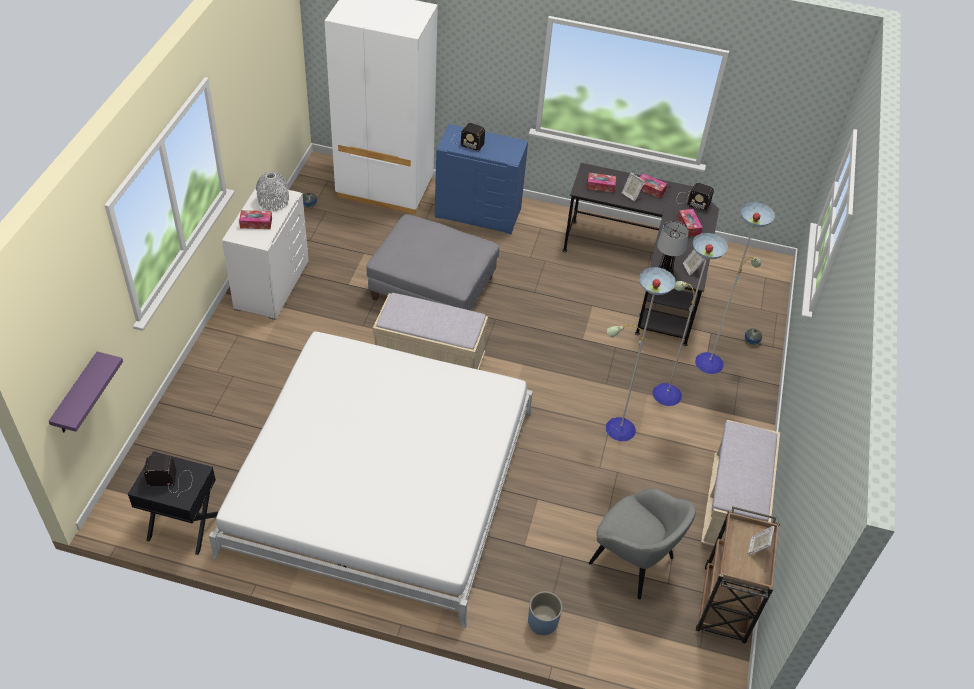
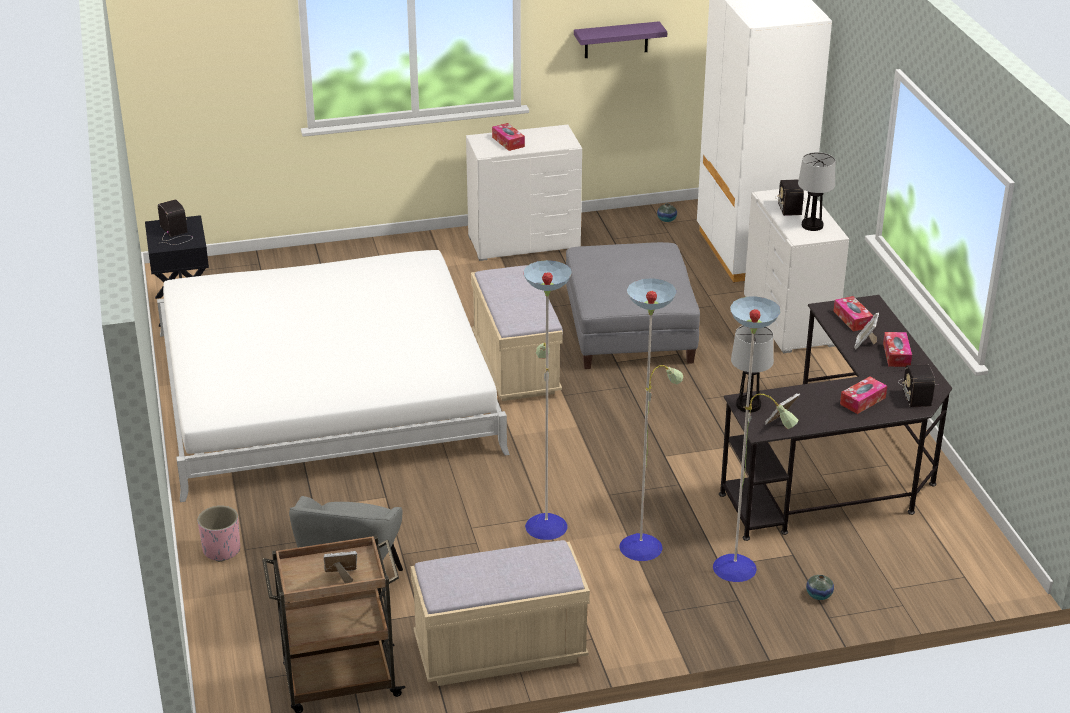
camera: 65 degrees right, 15 degrees down
(76, 395) = (186, 125): purple shelf -> purple shelf (616, 40)
(273, 201) = (550, 139): grey vase -> none
(478, 213) = (790, 320): blue dresser -> white dresser
(501, 146) = (812, 226): none -> table lamp
(542, 622) = (221, 550): blue planter -> pink planter

